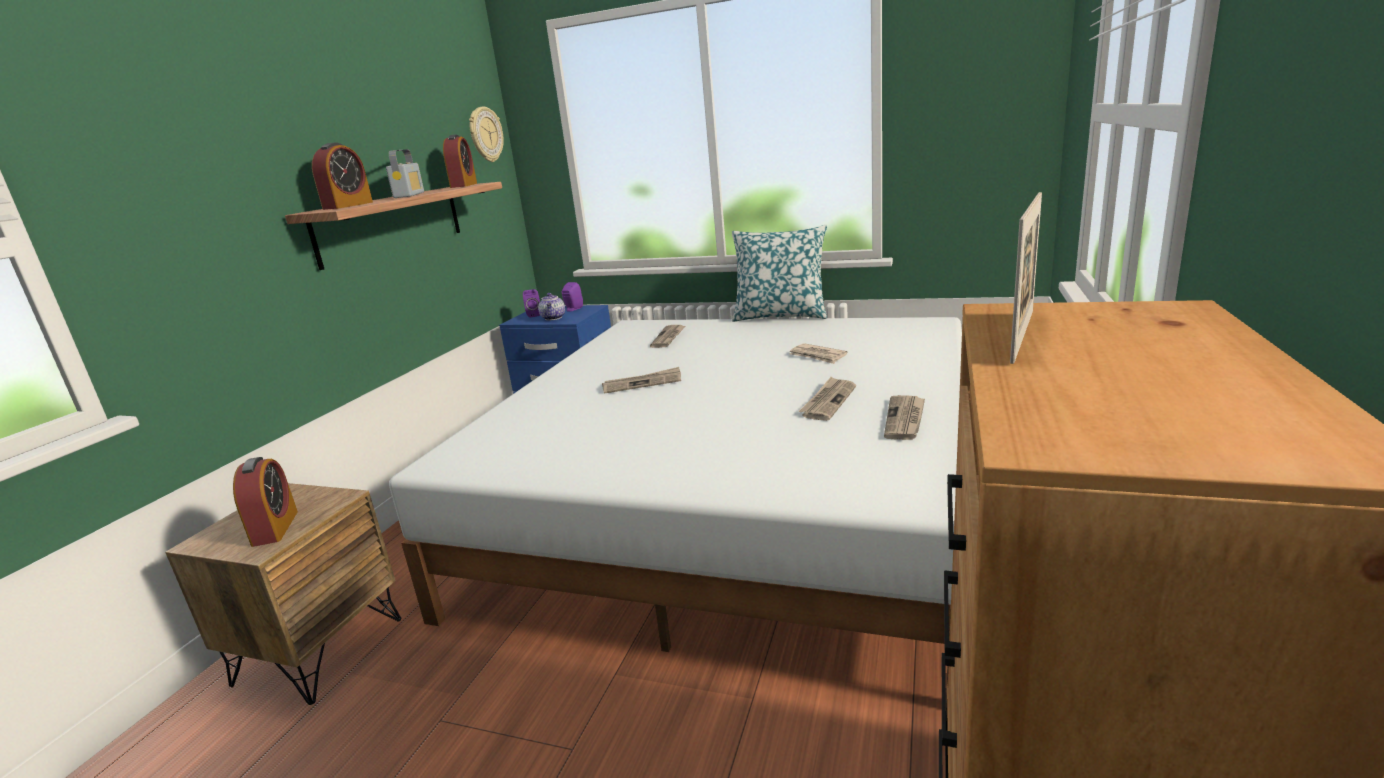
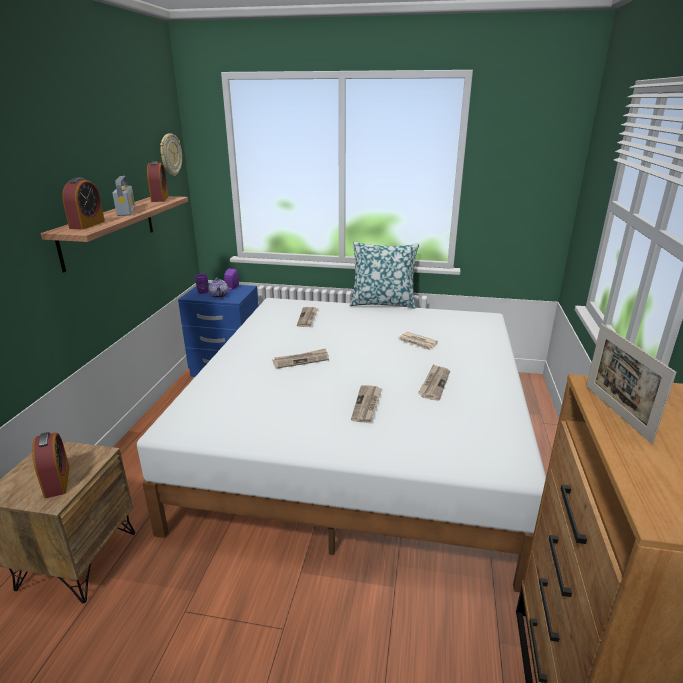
camera: 10 degrees left, 5 degrees up
(905, 420) = (487, 402): newspaper -> newspaper (367, 405)
(1022, 335) = (616, 412): picture frame -> picture frame turned 150 degrees clockwise

